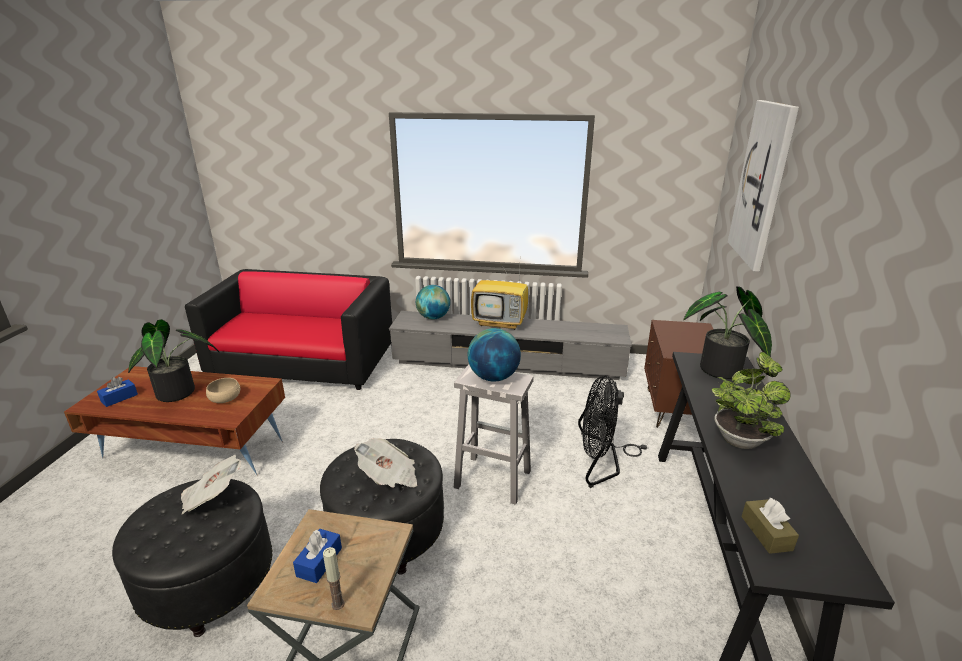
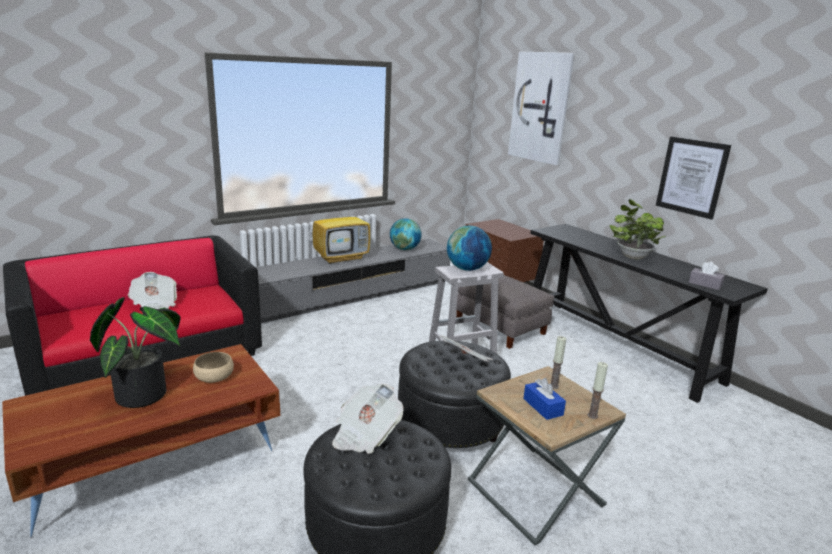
camera: 45 degrees left, 5 degrees down
(119, 398) = (67, 428): blue tissue box -> none
(300, 325) = (154, 305): none -> newspaper
(371, 548) = (554, 386): none -> candle
(433, 317) = (277, 268): globe -> globe (405, 249)
(603, 457) = (500, 327): black fan -> grey ottoman
(721, 372) = (570, 233): potted plant -> none
(766, 533) = (705, 284): brown tissue box -> grey tissue box
(861, 346) = (691, 177): none -> picture

